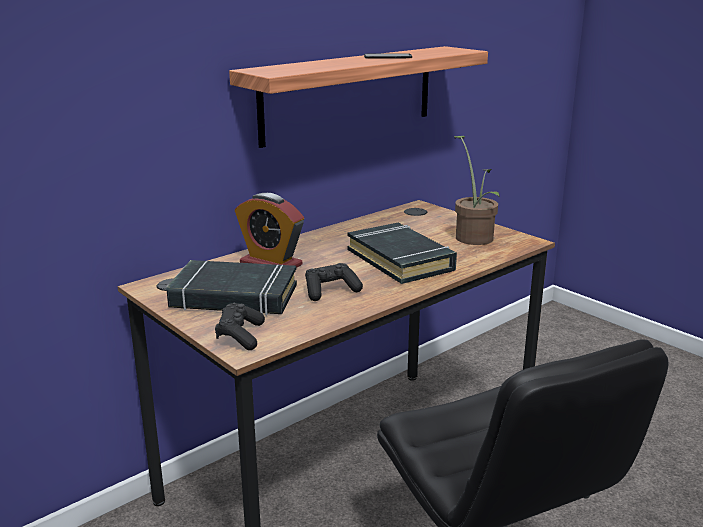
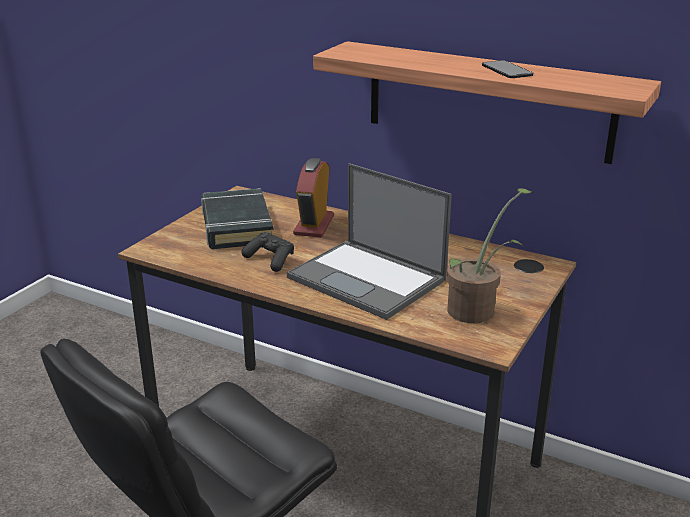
camera: 70 degrees right, 5 degrees up
(240, 336) = (168, 243): black game controller -> none
(400, 260) = (368, 279): black book -> laptop

